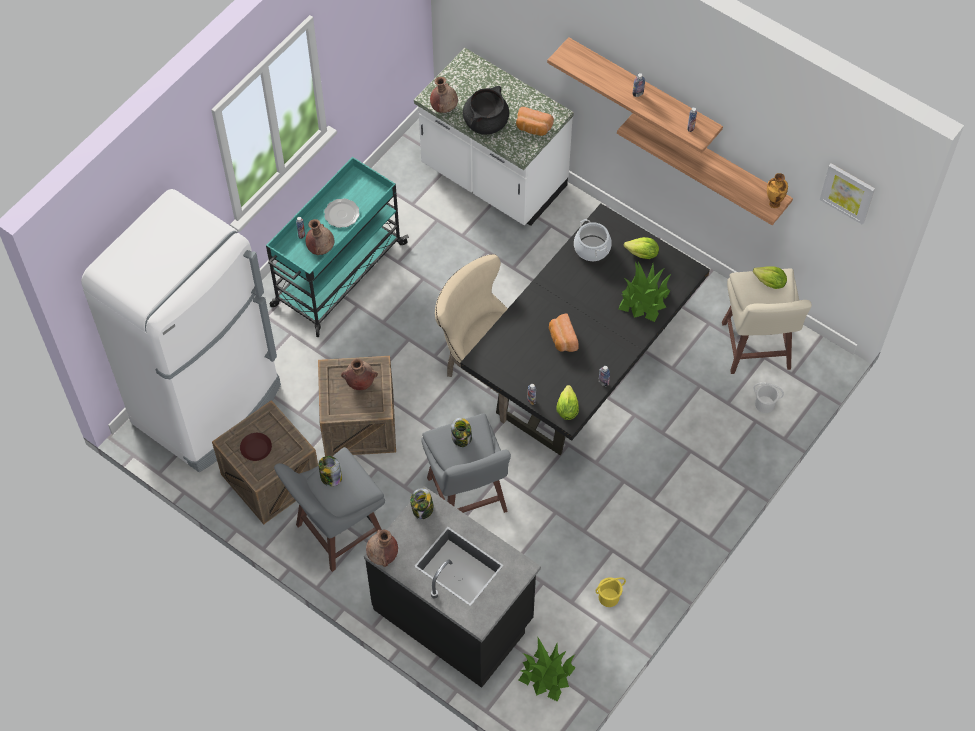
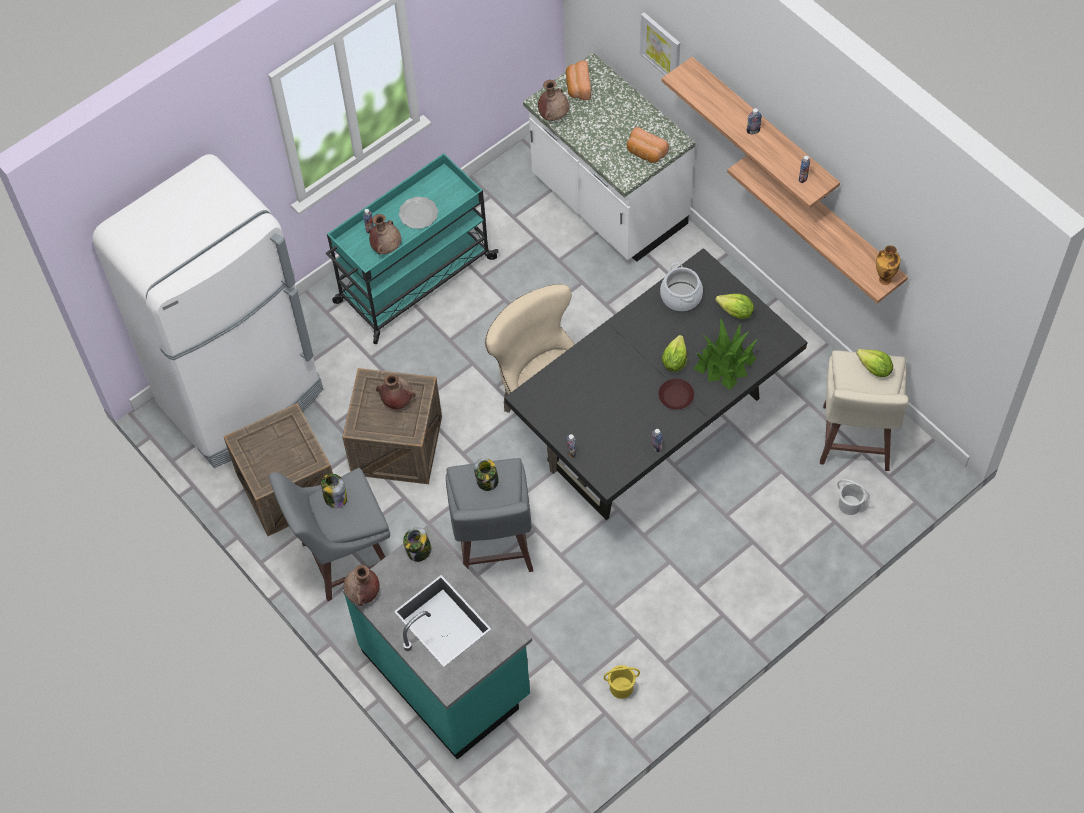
camera: 15 degrees right, 0 degrees up
(256, 448) = (268, 452): brown plate -> brown plate (675, 396)
(454, 614) = (447, 673): black counter -> turquoise counter
(486, 122) = (595, 138): black cooking pot -> none
(546, 674) = (531, 758): potted plant -> none
(562, 339) = (622, 391): bread -> bread (578, 87)
(567, 409) = (608, 470): lettuce -> lettuce (674, 361)
(847, 192) = (963, 280): picture -> picture (661, 47)

